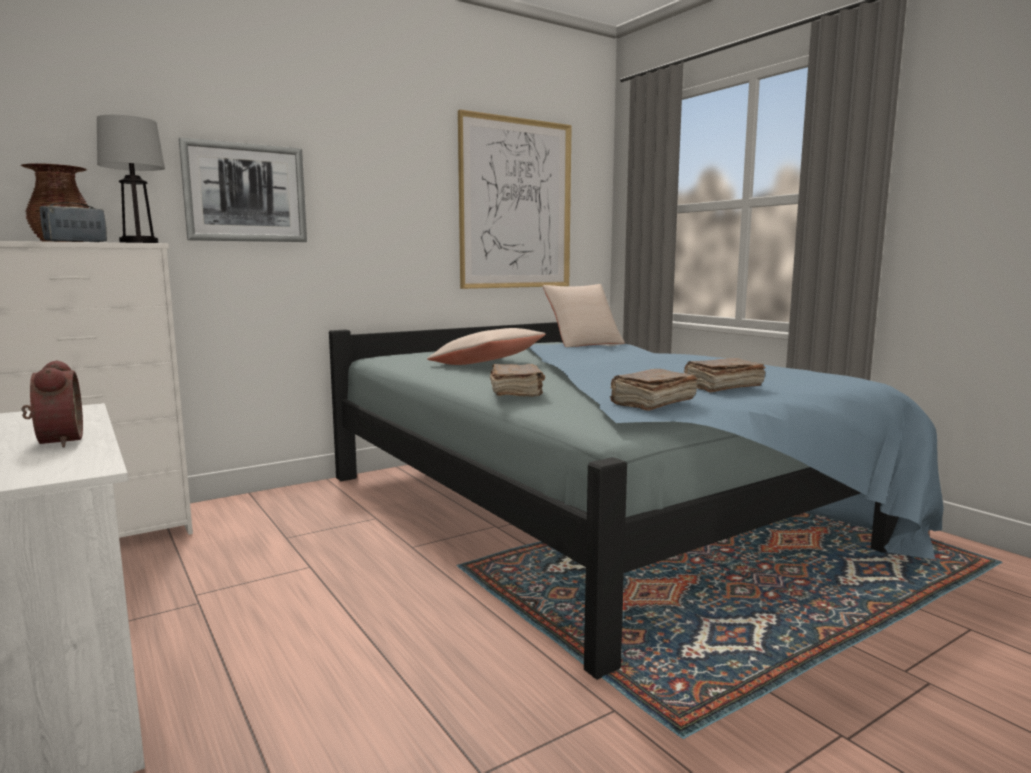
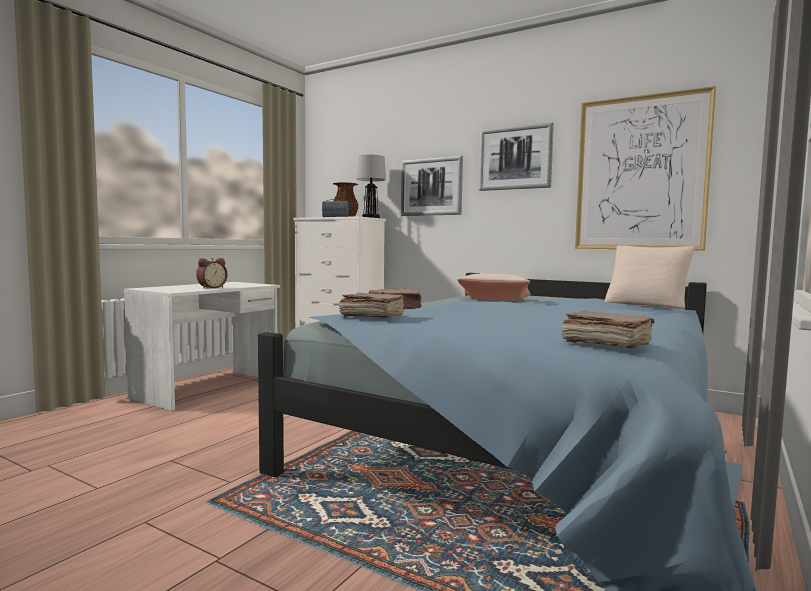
camera: 65 degrees right, 5 degrees down
(381, 165) = (515, 158): none -> picture
(721, 387) = (468, 324): brown book -> brown book (605, 344)

